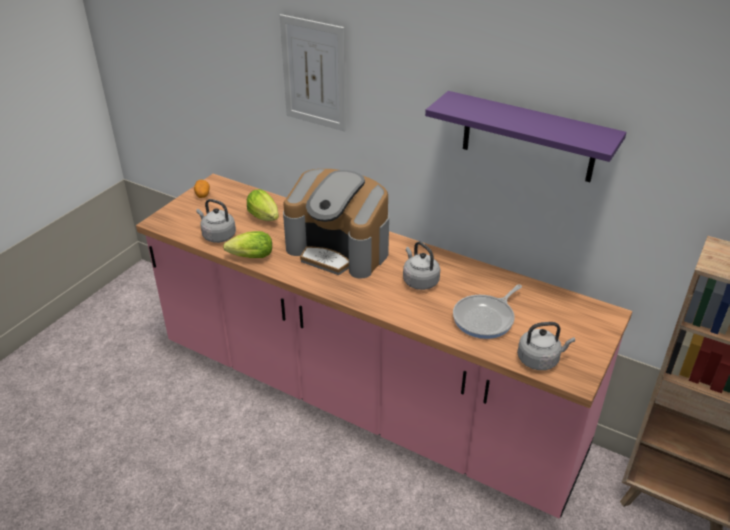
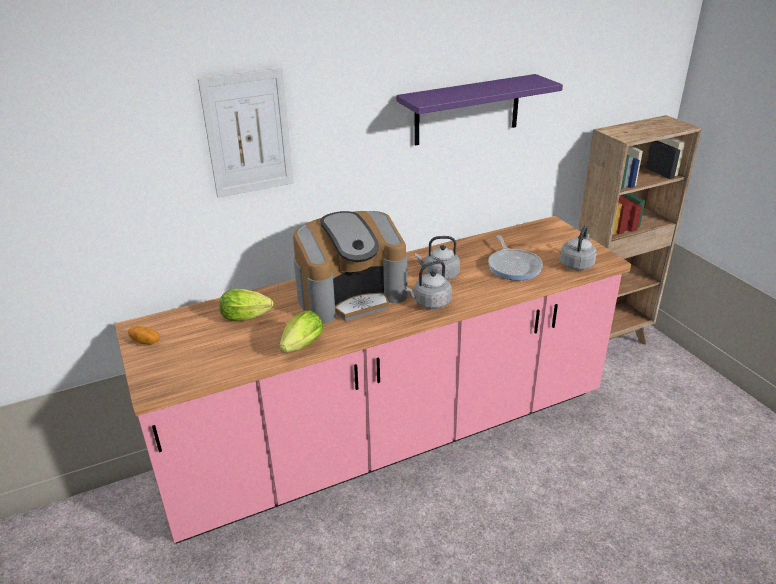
camera: 55 degrees left, 5 degrees down
(217, 236) = (237, 355): grey kettle -> grey kettle (430, 303)

